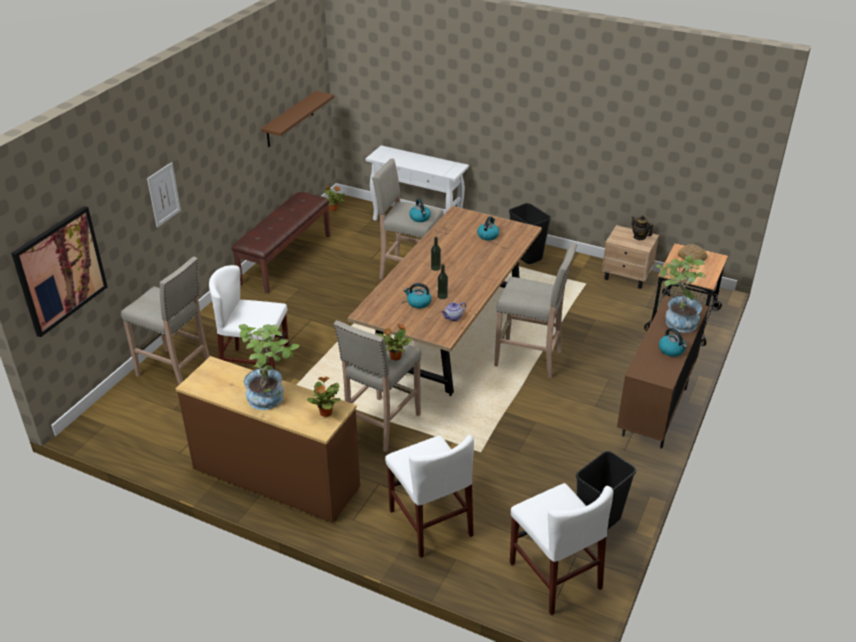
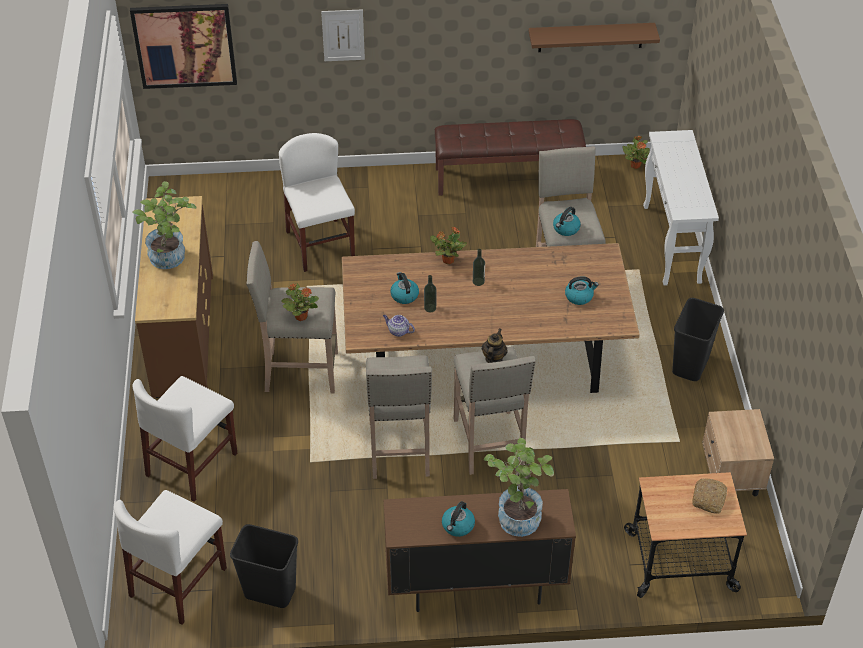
camera: 60 degrees right, 10 degrees up
(176, 371) = (275, 198): beige stool -> beige stool (399, 450)
(325, 413) = (171, 303): potted plant -> potted plant (447, 260)
(639, 237) = (749, 441): teapot -> teapot (493, 358)

